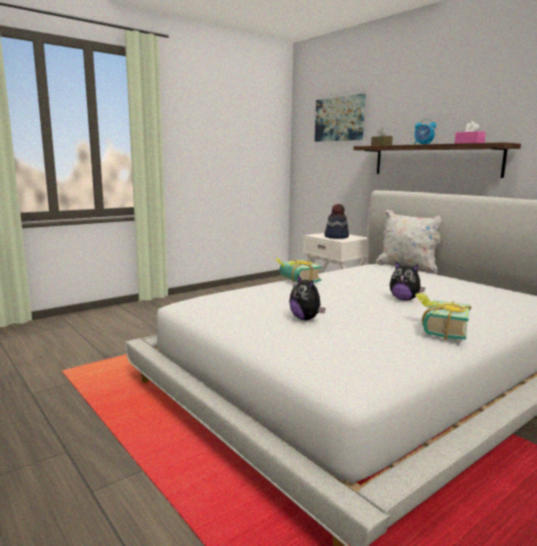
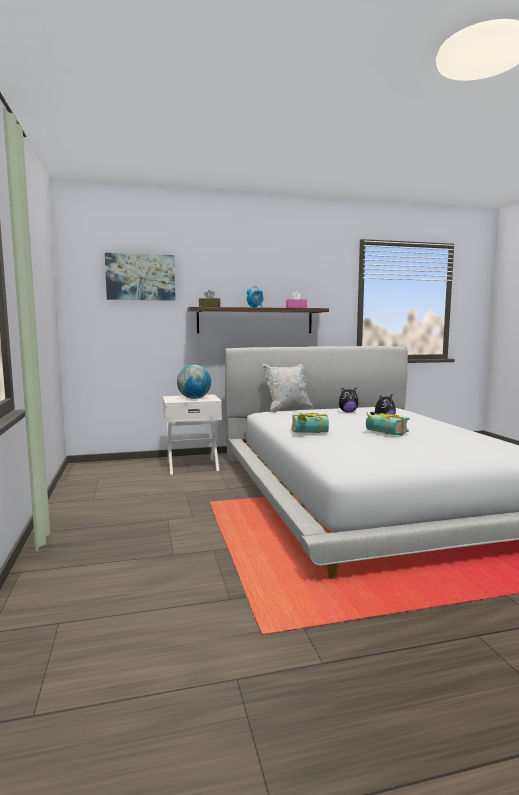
camera: 65 degrees left, 5 degrees down
(306, 319) = (423, 444): plush toy -> plush toy (347, 412)
(336, 237) = (194, 398): hat -> globe
(438, 330) = (452, 427): book -> book (384, 433)

